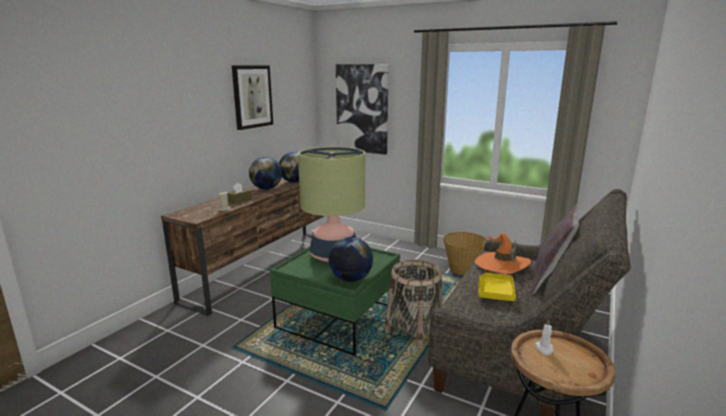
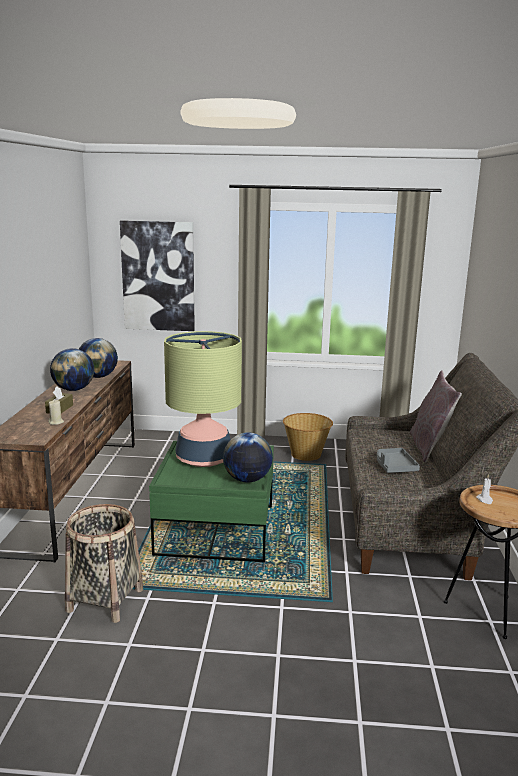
camera: 25 degrees left, 0 degrees up
(252, 96) = (41, 270): picture -> none
(414, 331) = (303, 526): basket -> basket (105, 600)
(495, 292) = (394, 466): yellow tray -> grey tray
(501, 265) = (379, 440): orange hat -> none

